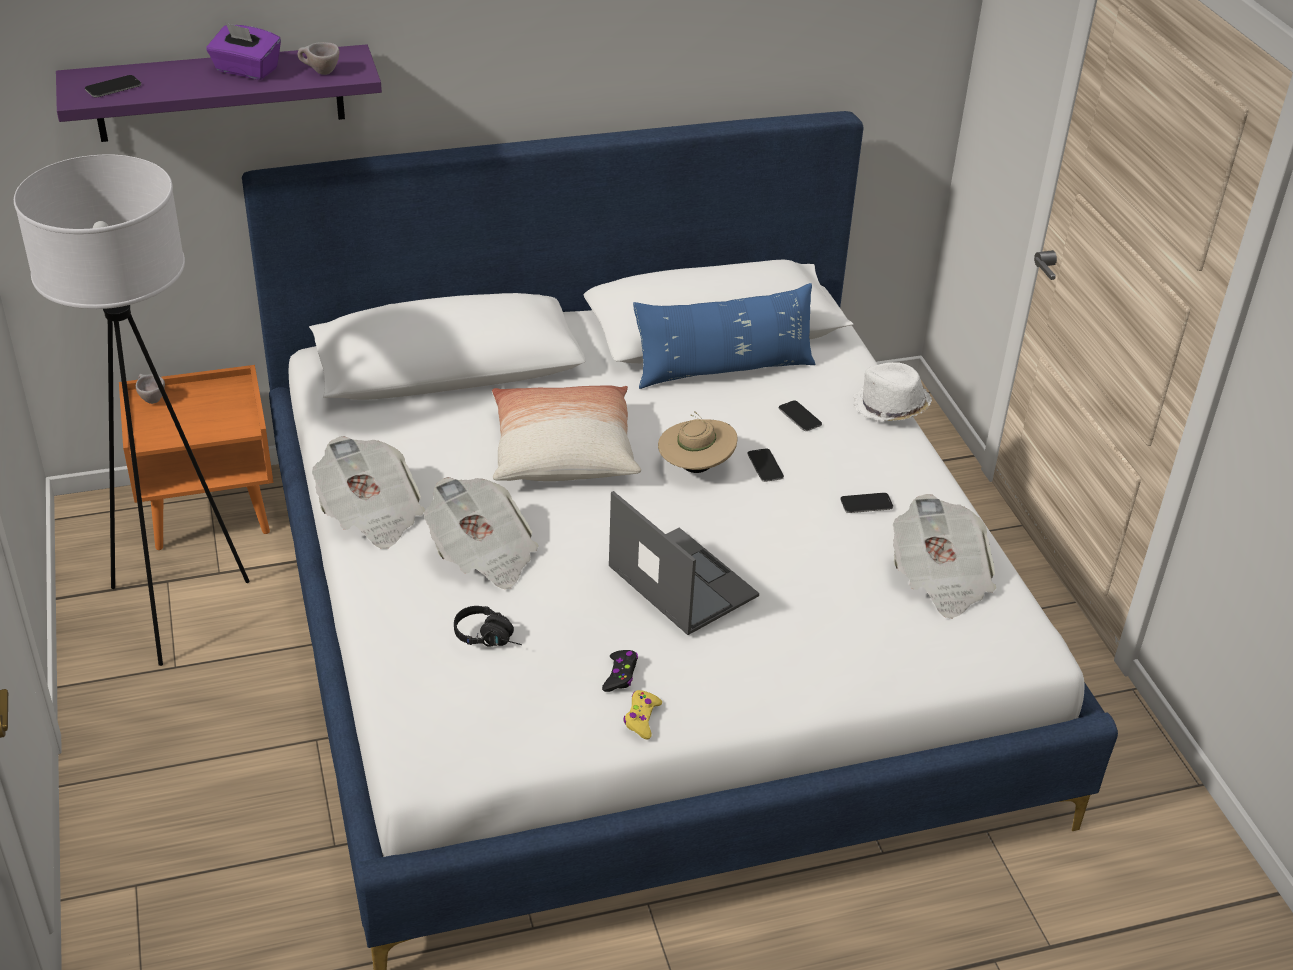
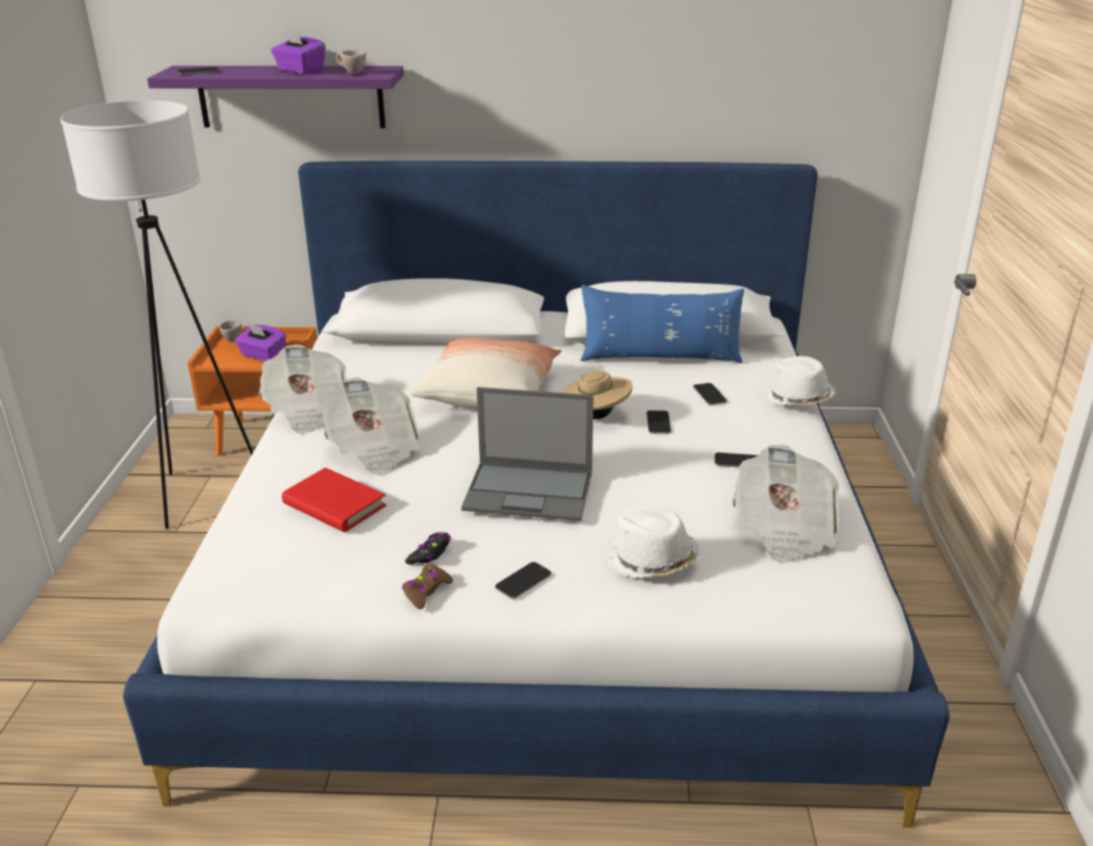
camera: 20 degrees right, 10 degrees down
(210, 419) = (262, 355): none -> purple tissue box
(490, 637) = (334, 505): black headphones -> red book
(641, 718) = (426, 591): yellow game controller -> brown game controller
(681, 580) = (530, 491): laptop -> laptop turned 120 degrees clockwise
(727, 687) = (523, 581): none -> phone
(834, 640) = (651, 561): none -> white hat

